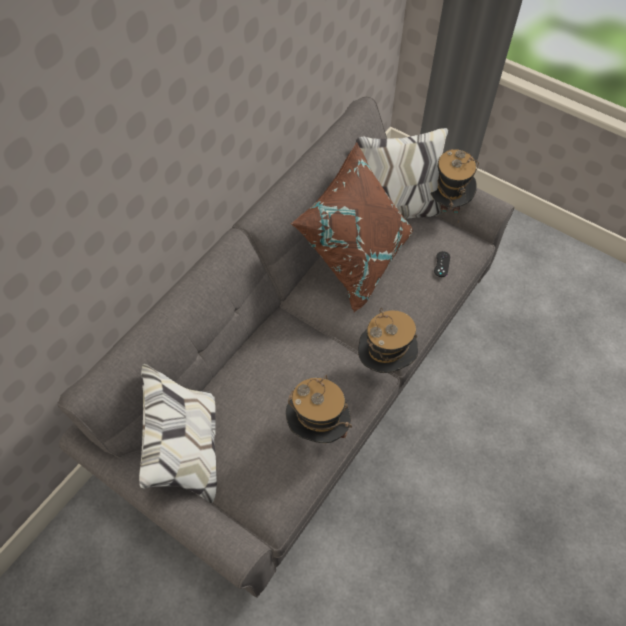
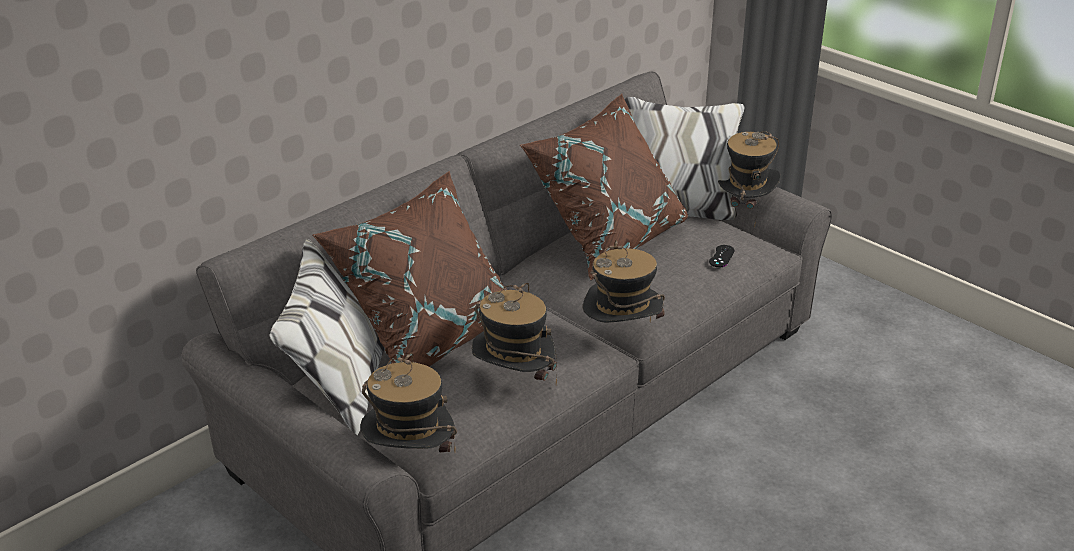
camera: 10 degrees right, 25 degrees down
(244, 389) = (428, 336): none -> brown pillow
(260, 525) = (410, 461): none -> hat

